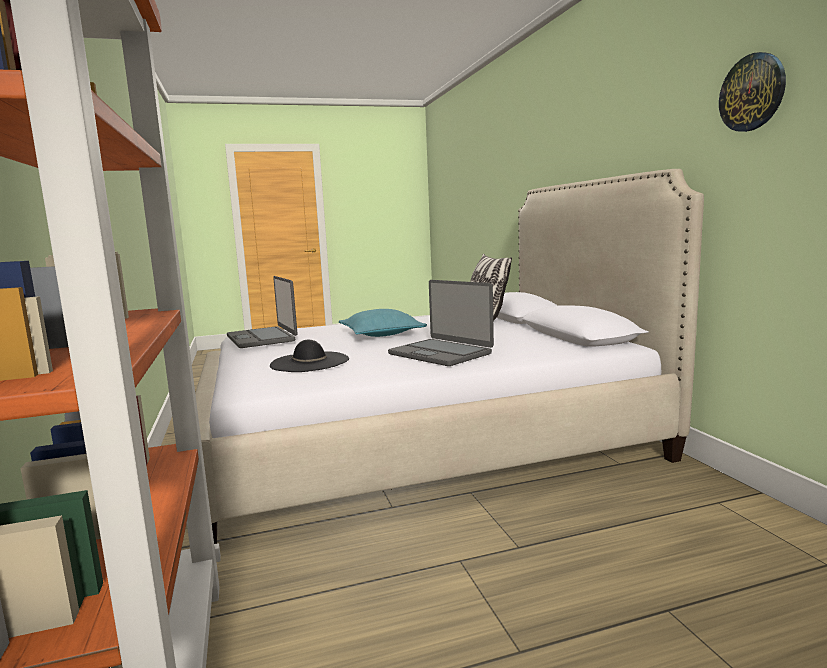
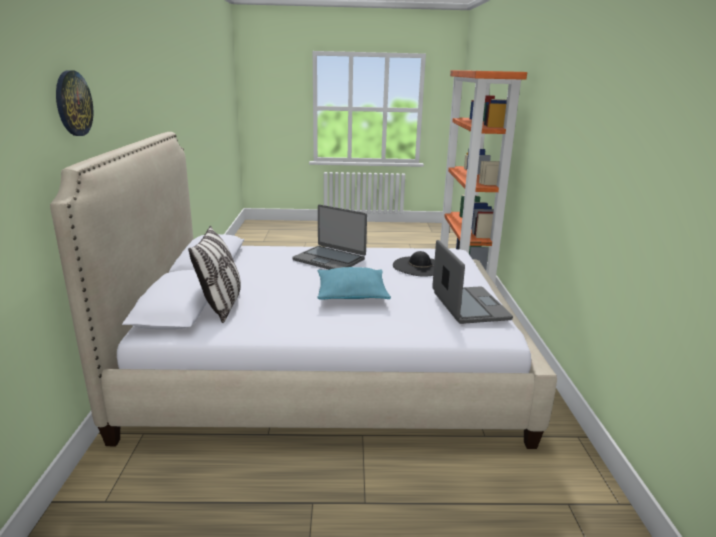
camera: 165 degrees left, 10 degrees up
(441, 353) = (329, 259): laptop -> laptop turned 150 degrees clockwise
(752, 93) = (167, 88): wall clock -> wall clock (73, 103)

